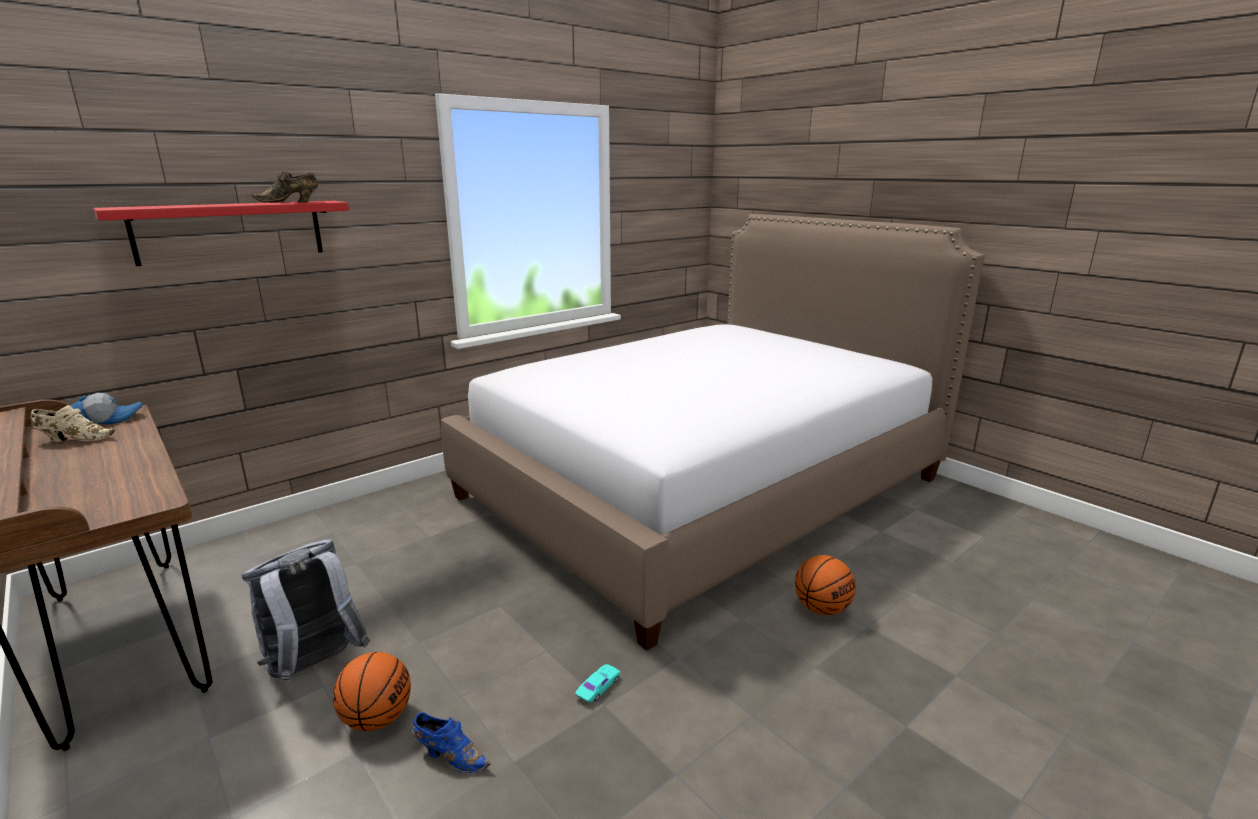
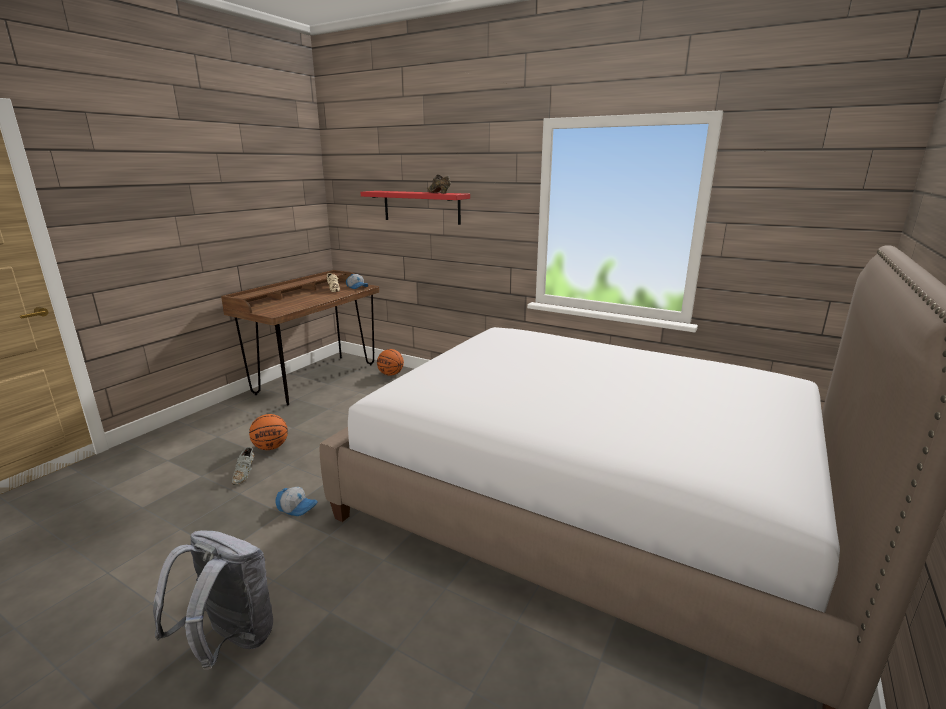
camera: 70 degrees right, 0 degrees up
(315, 667) = (305, 421): grey backpack -> grey backpack (229, 641)
(450, 756) = (245, 474): blue shoe -> grey shoe
(598, 687) = (297, 507): turquoise toy car -> cap
(821, 608) = (414, 611): basketball -> basketball (391, 374)

